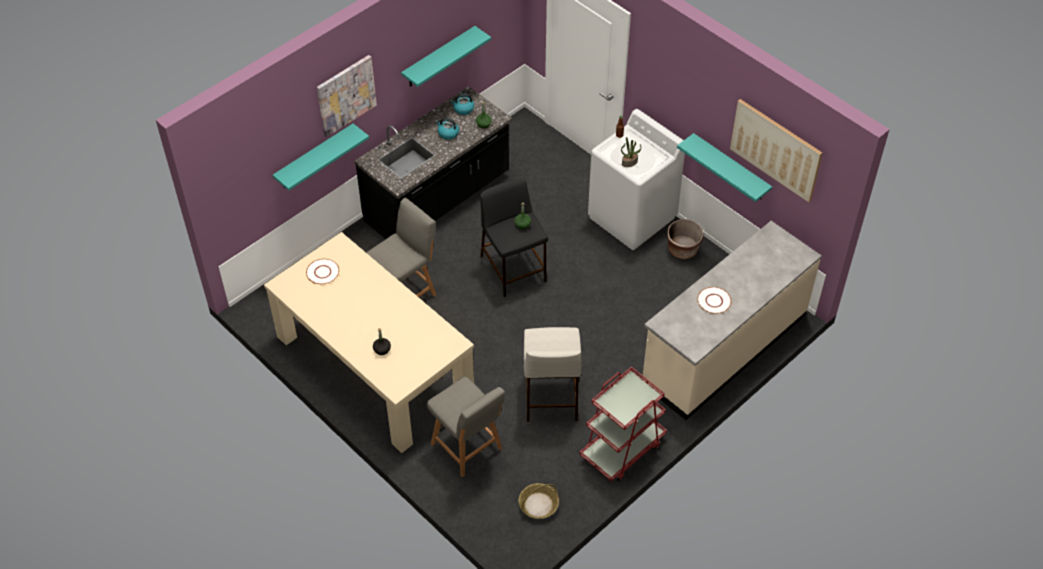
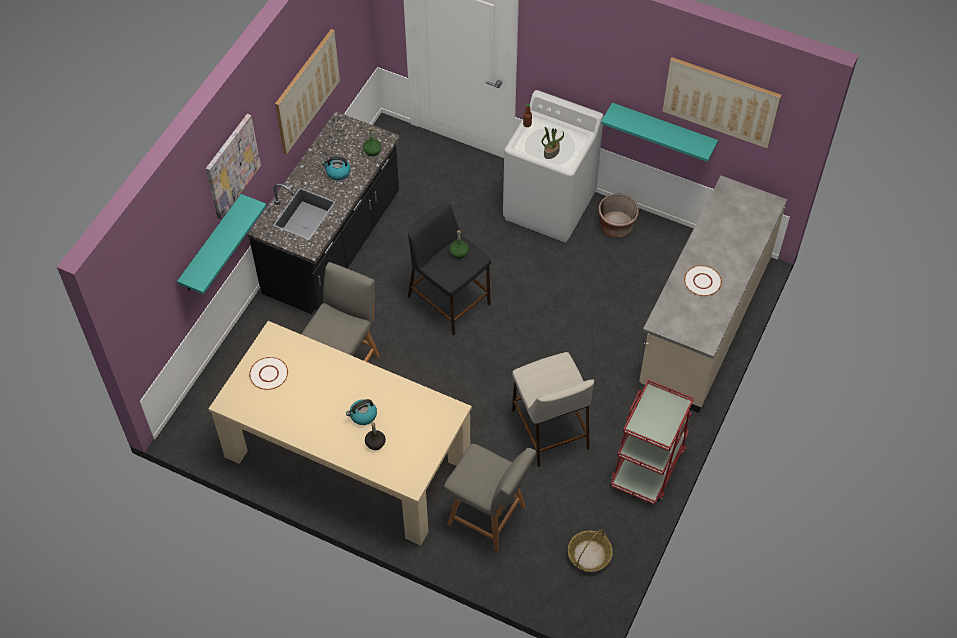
camera: 20 degrees left, 5 degrees up
(439, 57) = (307, 91): turquoise shelf -> picture
(463, 109) = (342, 139): kettle -> kettle (363, 415)

